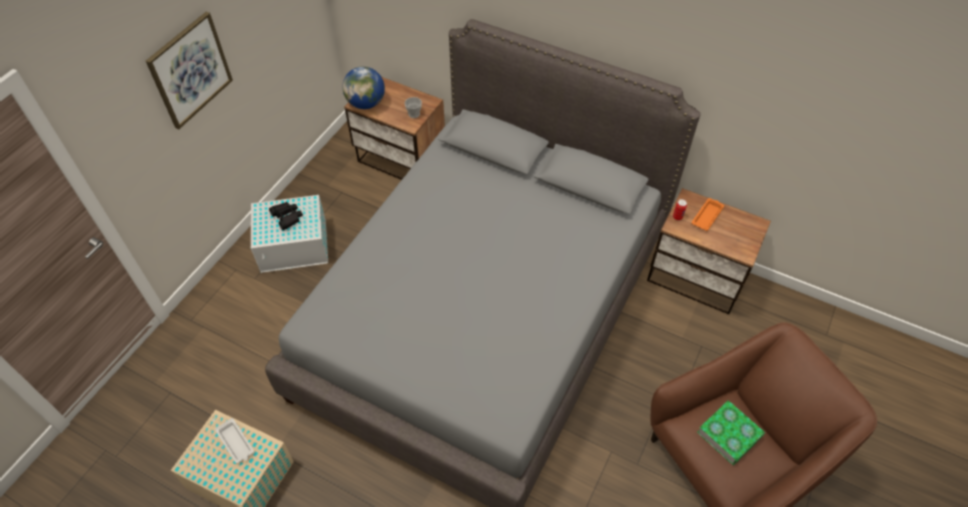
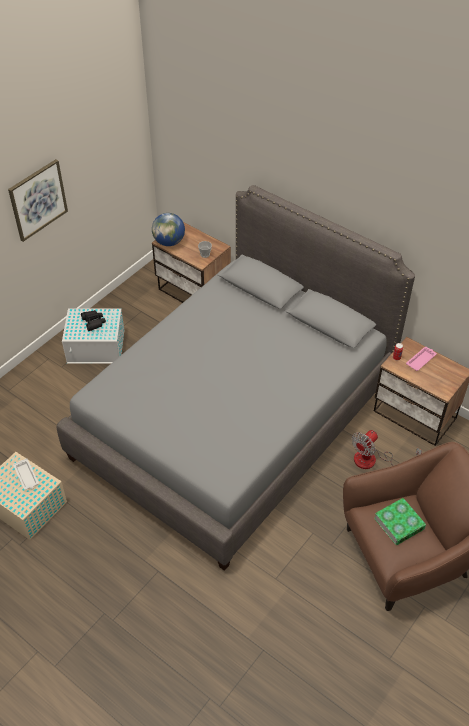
camera: 10 degrees right, 5 degrees down
(661, 344) = (373, 460): none -> fan
(707, 216) = (421, 360): orange tray -> pink tray

